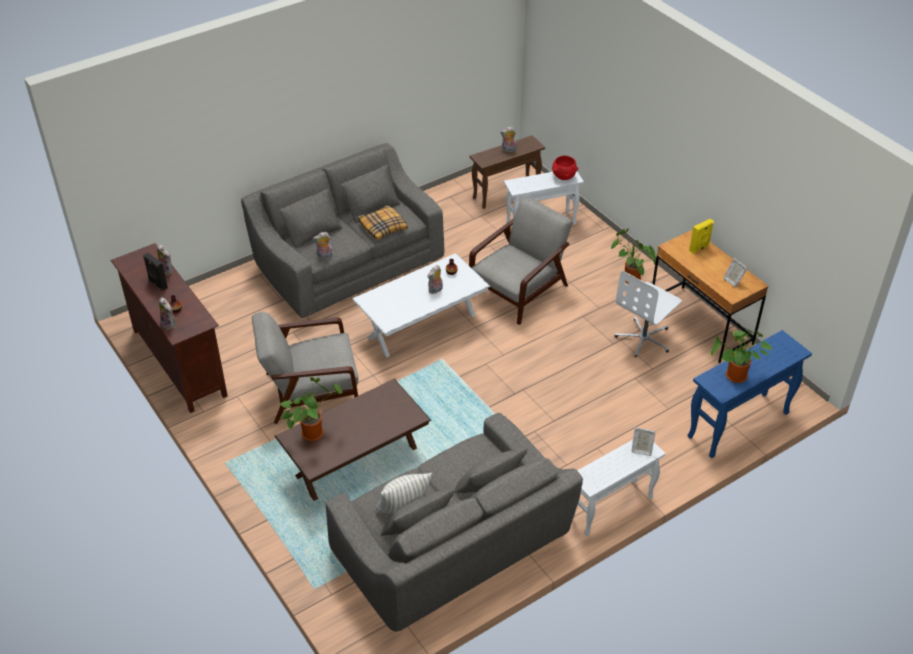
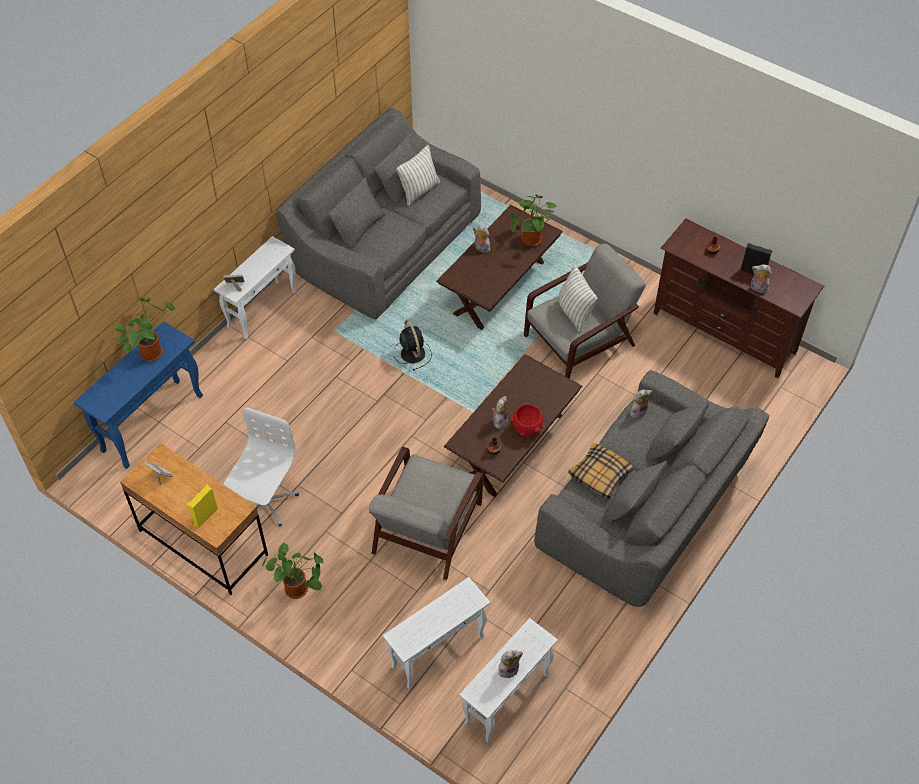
camera: 160 degrees right, 10 degrees up
(170, 324) = (704, 235): plush toy -> plush toy (481, 248)
(318, 355) = (574, 313): none -> pillow
(422, 326) = (512, 446): white coffee table -> brown coffee table
(473, 422) = (412, 353): none -> black fan
(505, 194) = (507, 699): brown side table -> white side table
(564, 177) = (412, 635): red bowl -> red bowl (527, 428)

